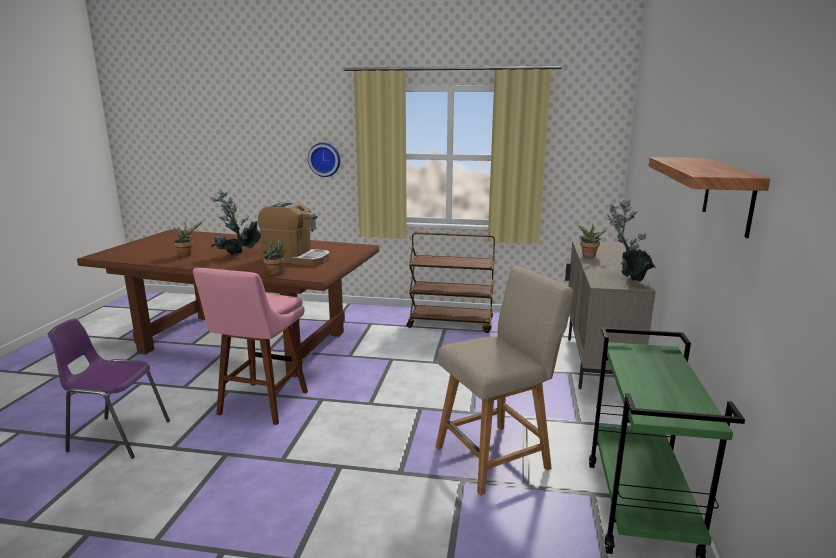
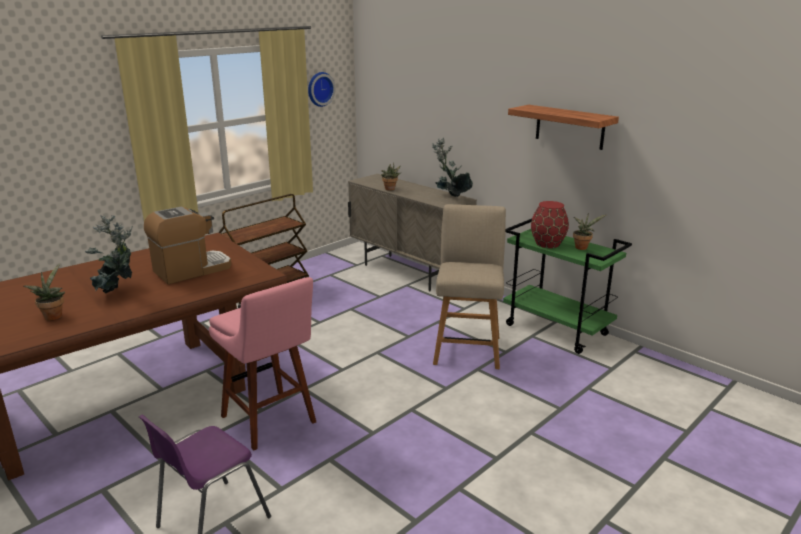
camera: 55 degrees left, 5 degrees up
(276, 273) = (221, 286): potted plant -> potted plant (582, 247)
(325, 159) = (79, 151): wall clock -> wall clock (319, 89)
(636, 368) = (548, 244): none -> red vase

